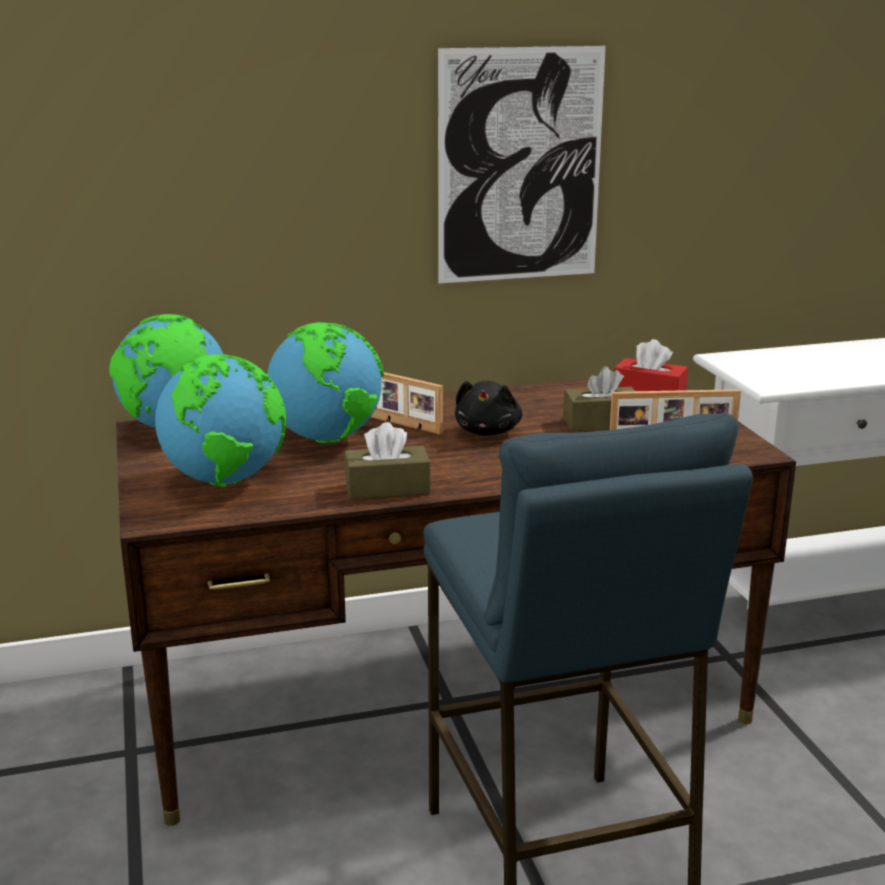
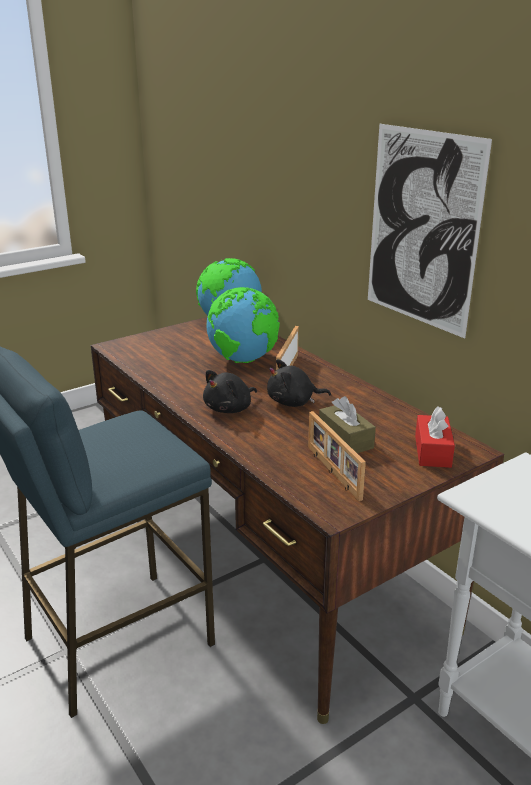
camera: 70 degrees right, 5 degrees up
(226, 481) = (167, 350): globe -> none
(387, 488) = (179, 389): brown tissue box -> none
(478, 466) = (230, 408): none -> black plush toy

